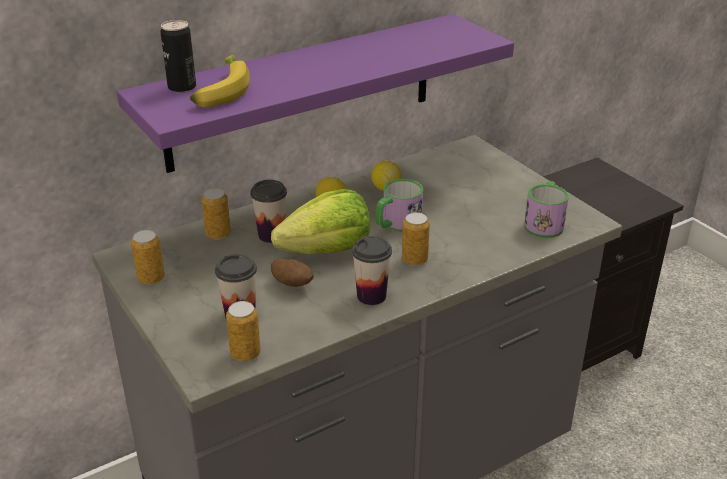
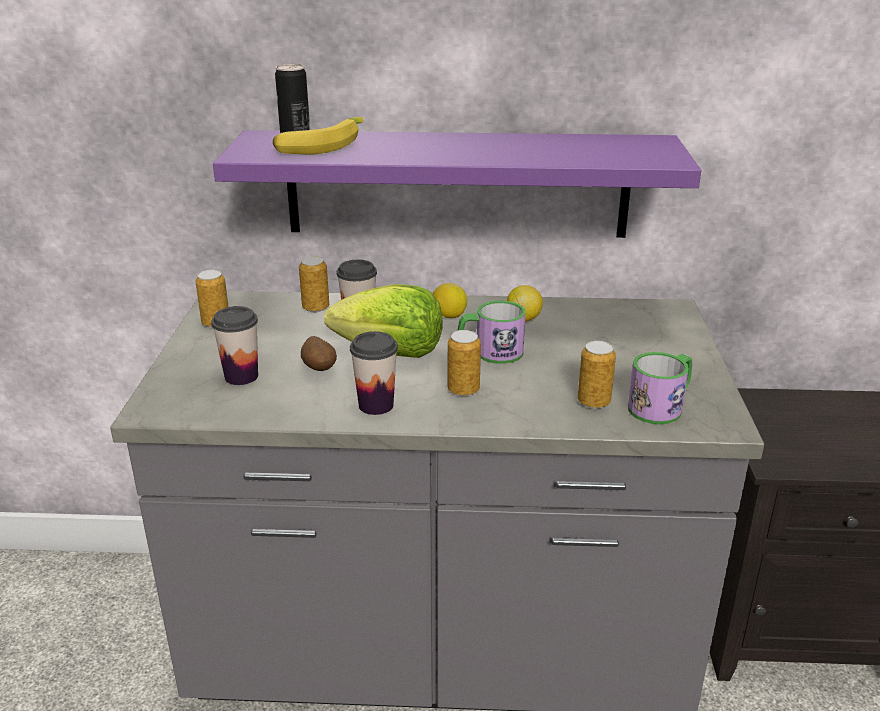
camera: 35 degrees right, 5 degrees down
(245, 354) = (201, 408): can -> can (593, 402)

